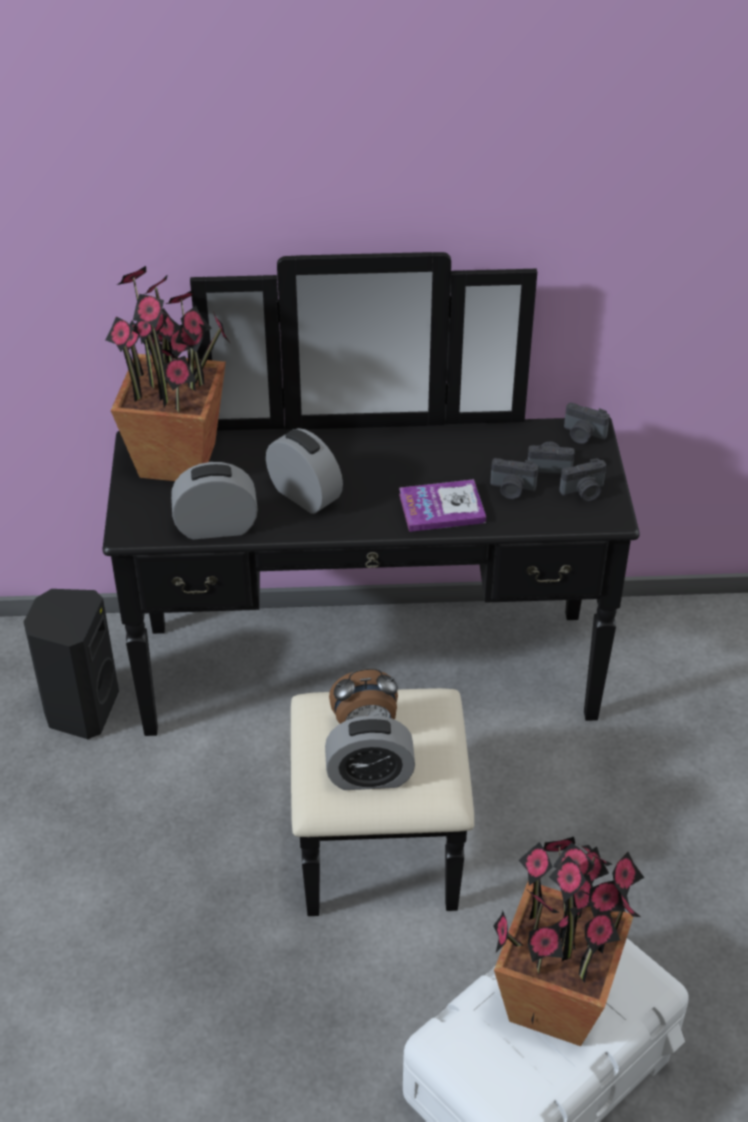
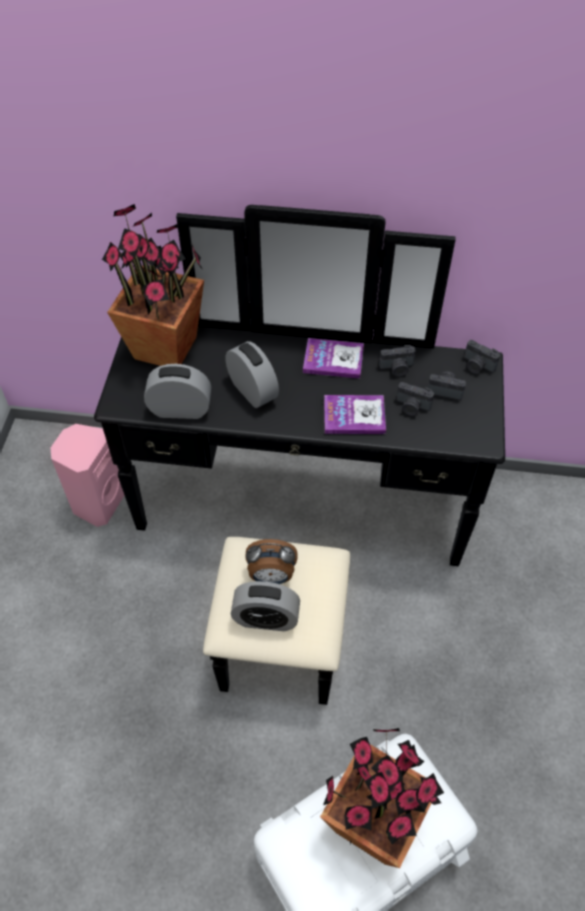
camera: 10 degrees right, 10 degrees up
(80, 709) = (97, 502): black speaker -> pink speaker
(400, 449) = (333, 360): none -> book
(584, 492) = (468, 417): camera -> camera (397, 368)

